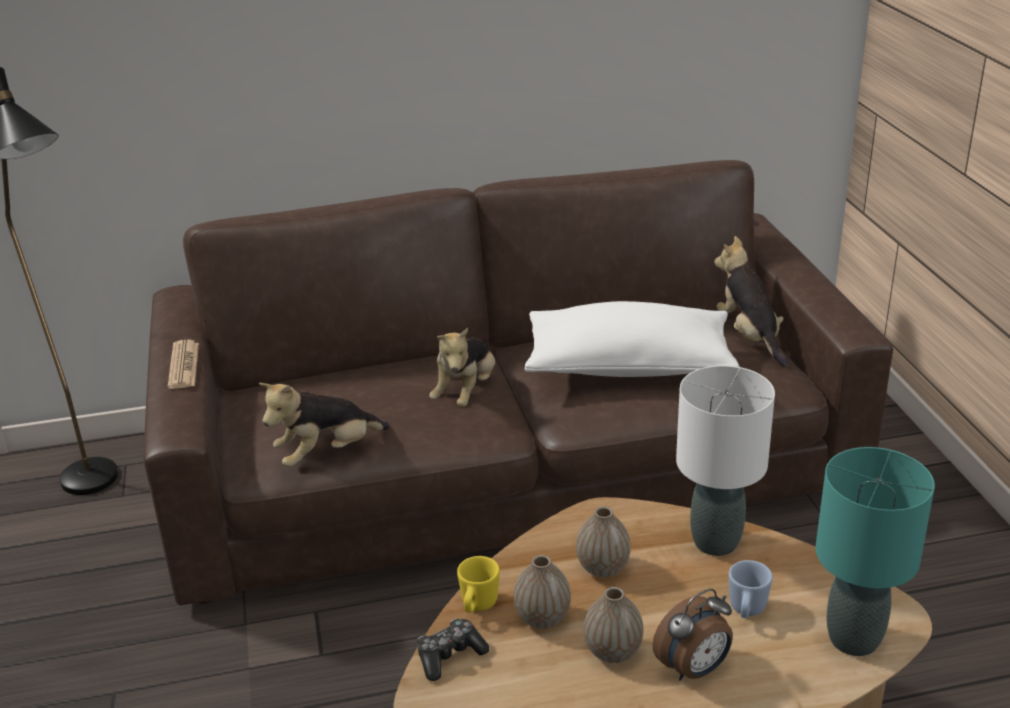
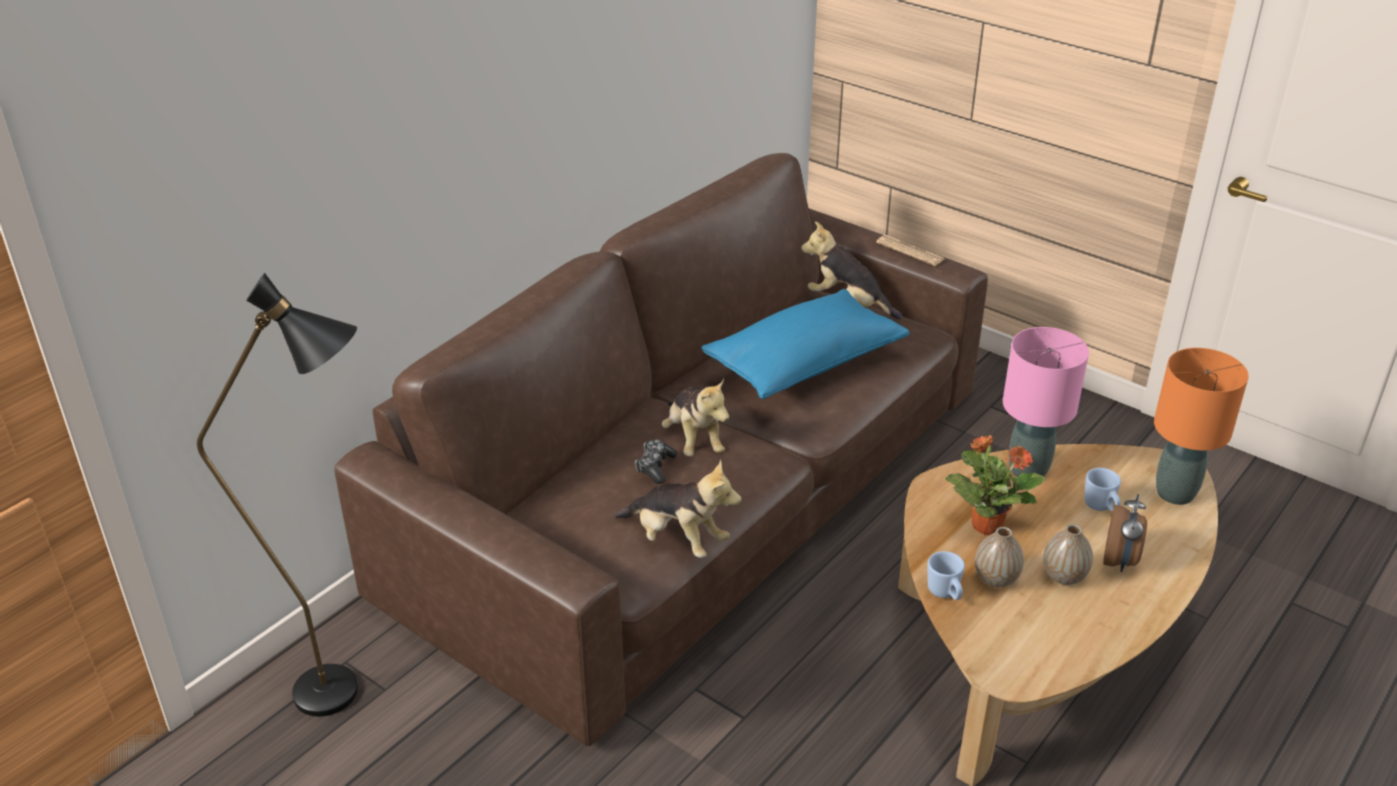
camera: 40 degrees left, 5 degrees up
(184, 365) = (491, 518): newspaper -> newspaper (910, 251)
(327, 453) = (677, 540): plush toy -> plush toy turned 75 degrees counterclockwise
(450, 656) = (975, 637): game controller -> game controller (655, 467)
(477, 606) = (945, 594): yellow mug -> blue mug
(603, 568) = (986, 524): vase -> potted plant
(629, 366) = (804, 364): white pillow -> blue pillow
(716, 542) = (1028, 470): white table lamp -> pink table lamp
(854, 639) = (1175, 493): turquoise table lamp -> orange table lamp

